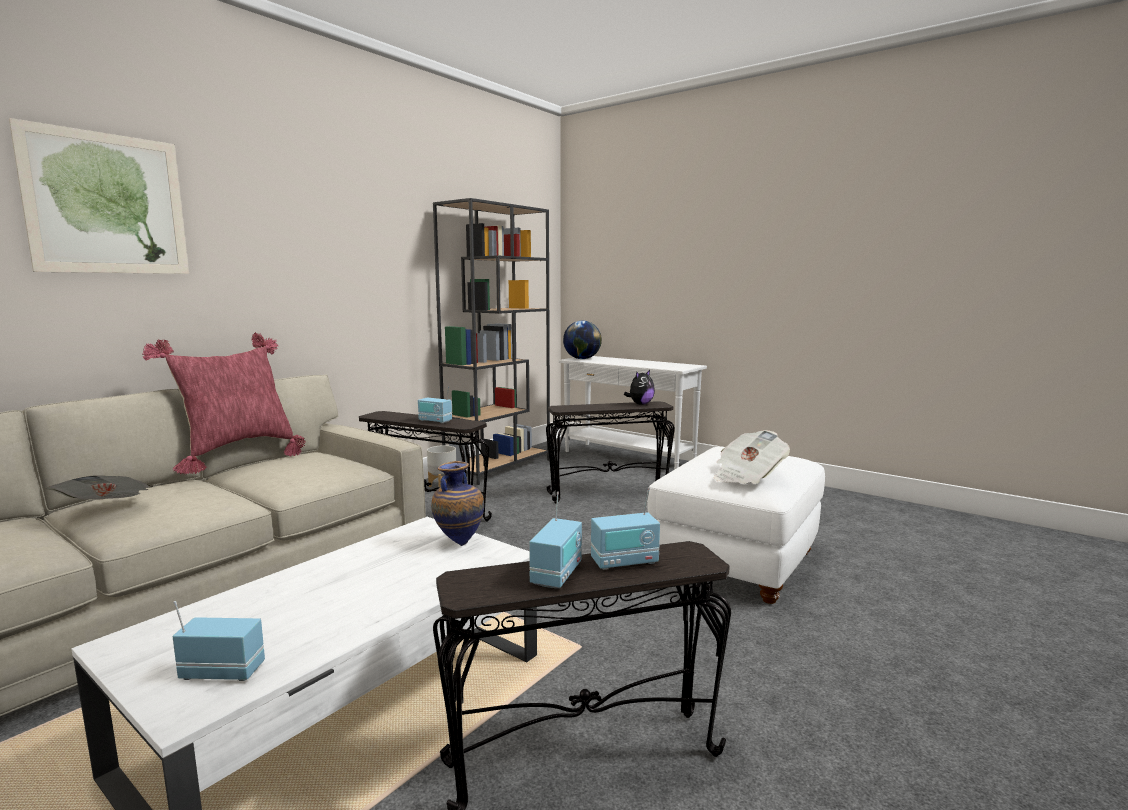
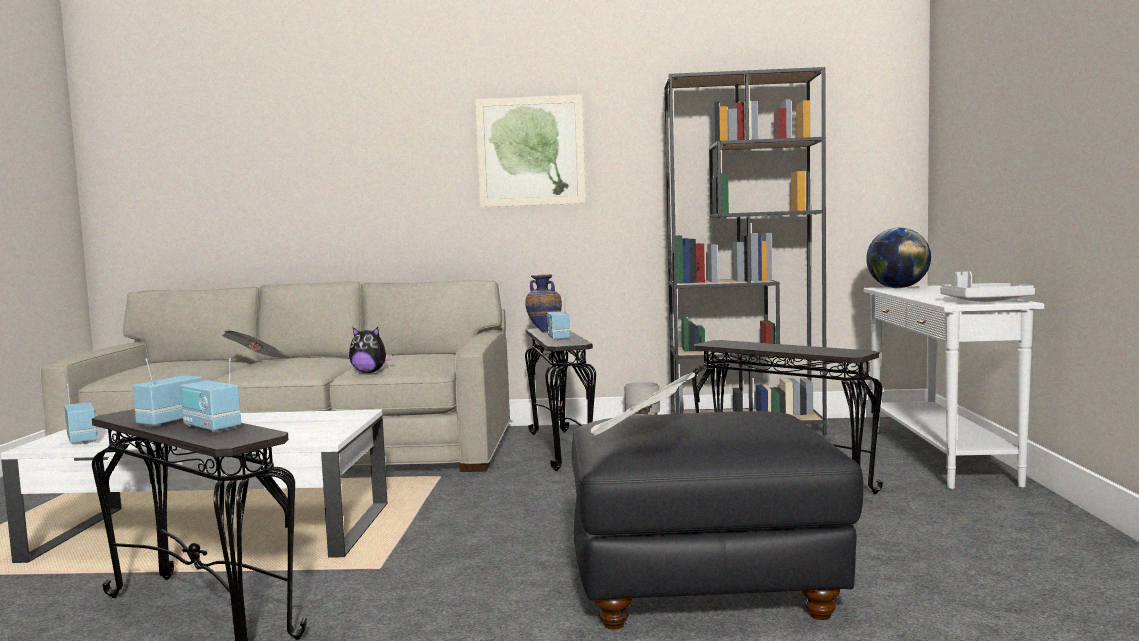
camera: 55 degrees right, 5 degrees down
(107, 204) = (338, 134): picture -> picture (530, 151)
(236, 463) = (390, 352): red pillow -> none
(459, 543) = (332, 426): vase -> vase (545, 332)
(557, 574) = (170, 421): radio -> radio turned 135 degrees clockwise
(640, 404) = (829, 350): plush toy -> plush toy (369, 372)
(681, 366) = (985, 301): none -> grey tray
(736, 561) = (705, 584): white ottoman -> black ottoman

